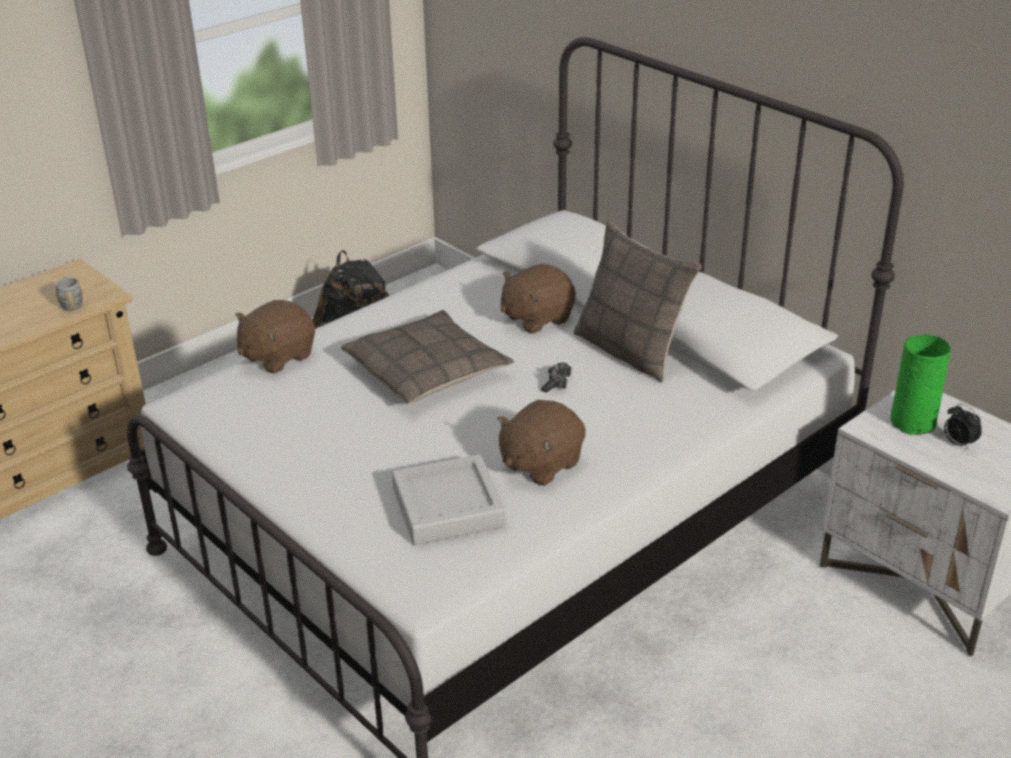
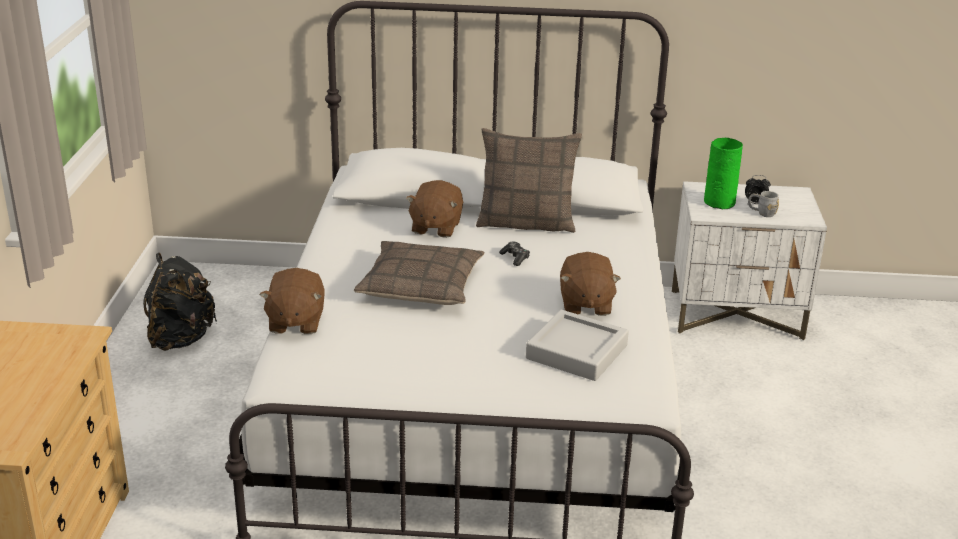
camera: 45 degrees left, 5 degrees down
(71, 303) = (63, 353): grey mug -> grey mug (761, 213)

